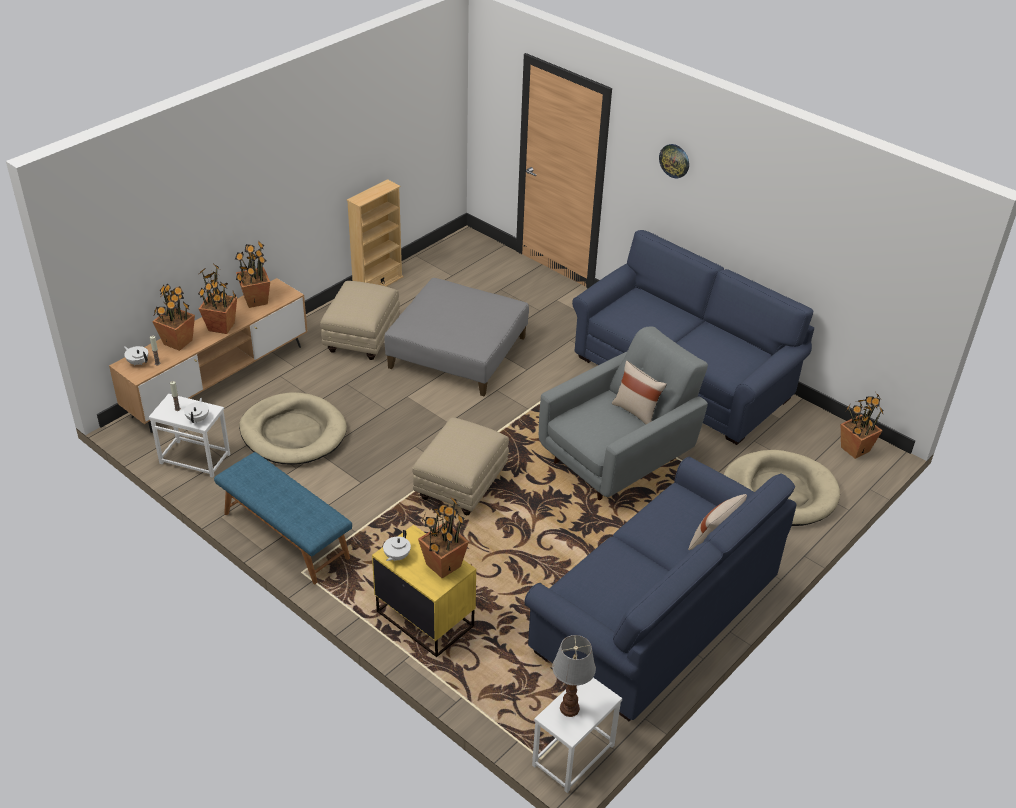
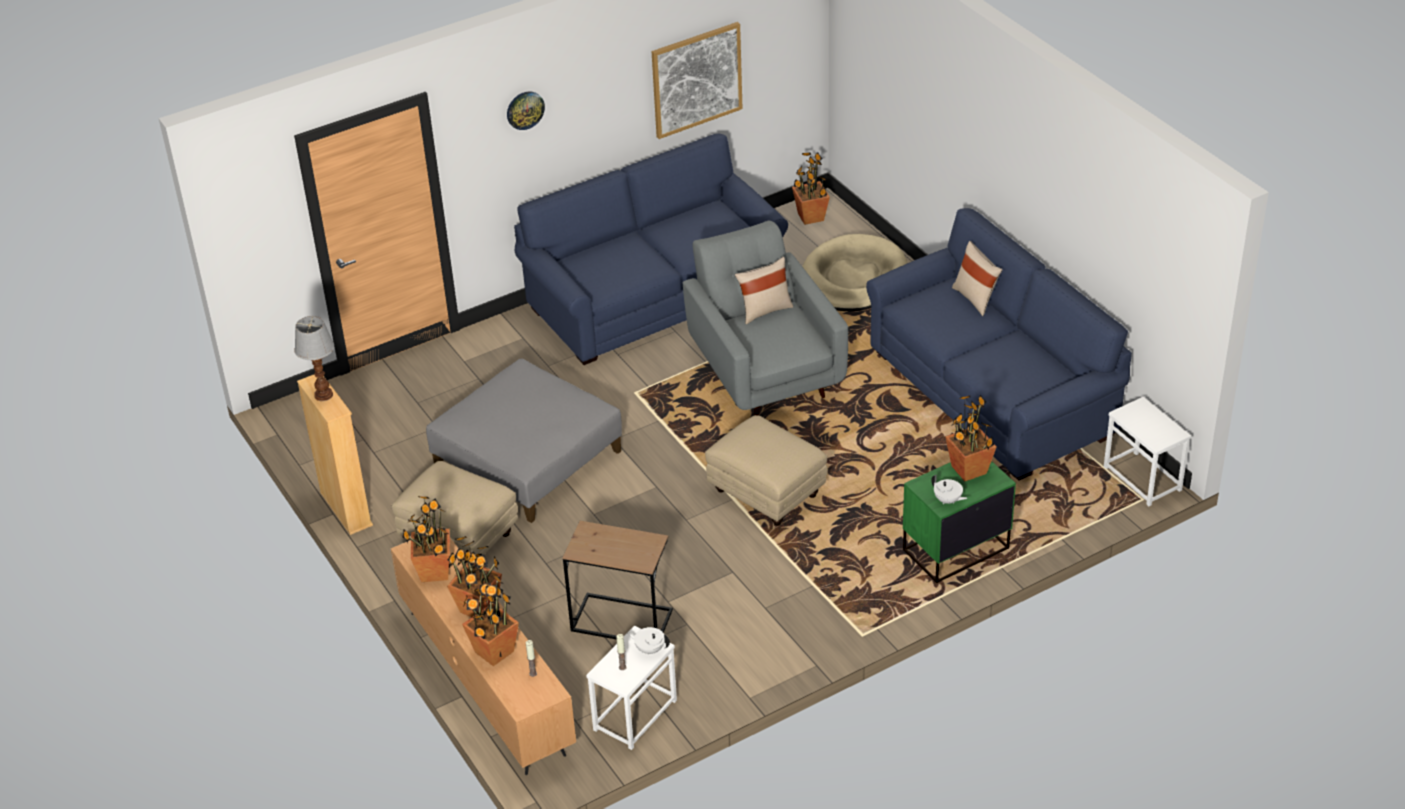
camera: 70 degrees left, 0 degrees up
(138, 362) = (522, 692): white teapot -> none
(285, 536) = (800, 644): blue bench -> none
(293, 433) = (621, 620): beige dog bed -> brown side table
(425, 618) = (954, 549): yellow nightstand -> green nightstand
(570, 708) = (1148, 428): table lamp -> table lamp (323, 394)
(816, 250) = (696, 79): none -> picture

